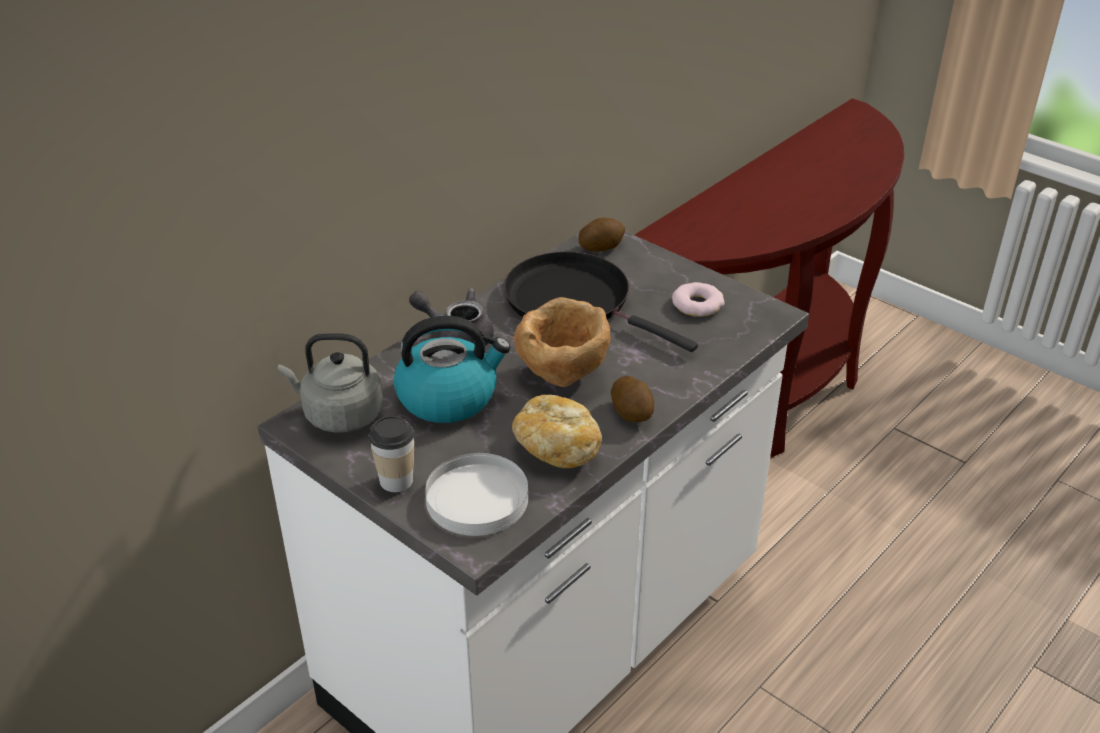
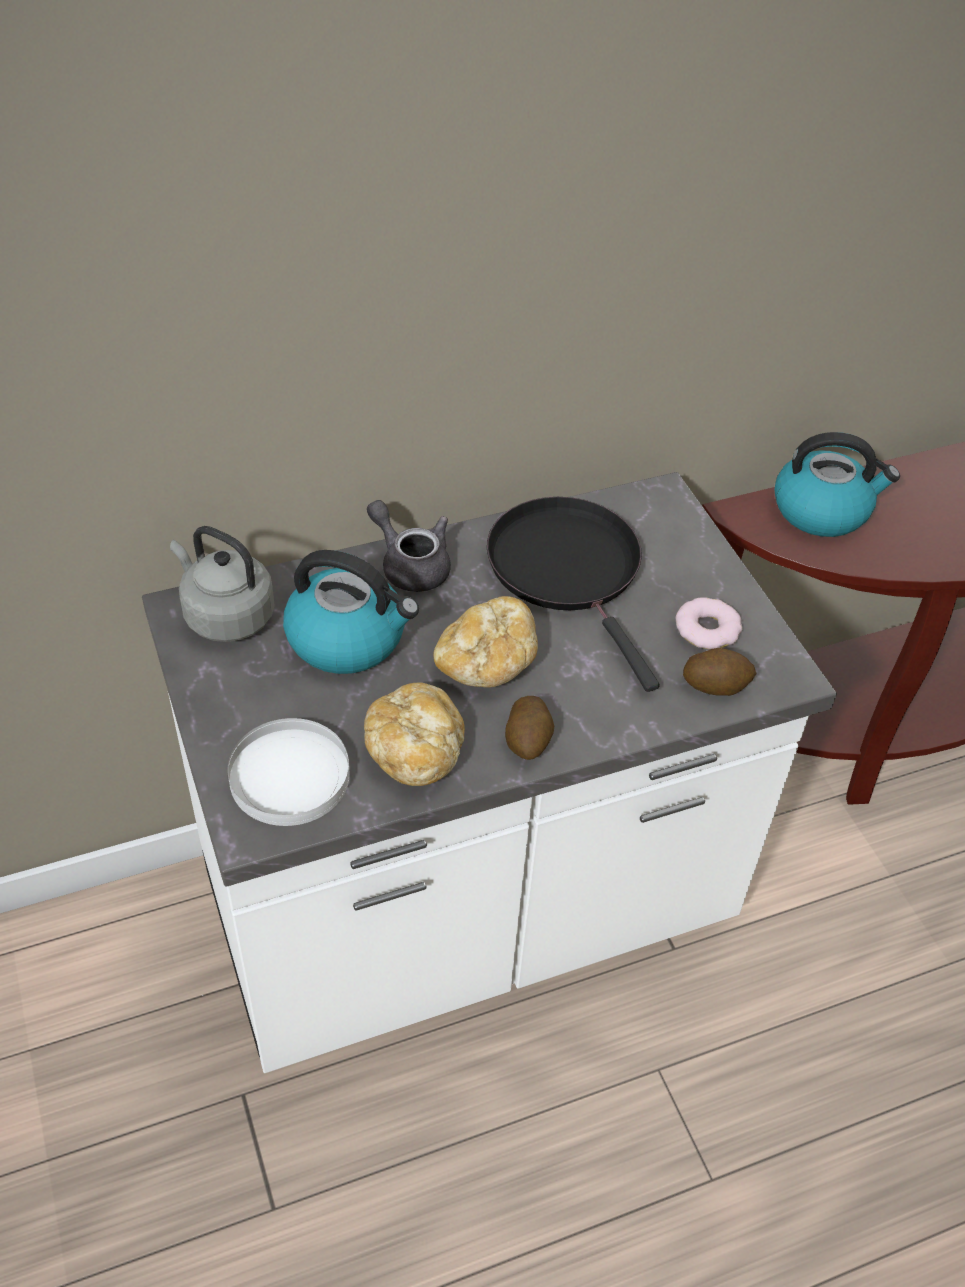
camera: 25 degrees right, 10 degrees up
(396, 480) = (226, 718): cup -> none
(563, 376) = (487, 662): brown bowl -> bread
(601, 247) = (651, 508): potato -> potato (716, 684)
(698, 225) = (822, 510): none -> kettle

